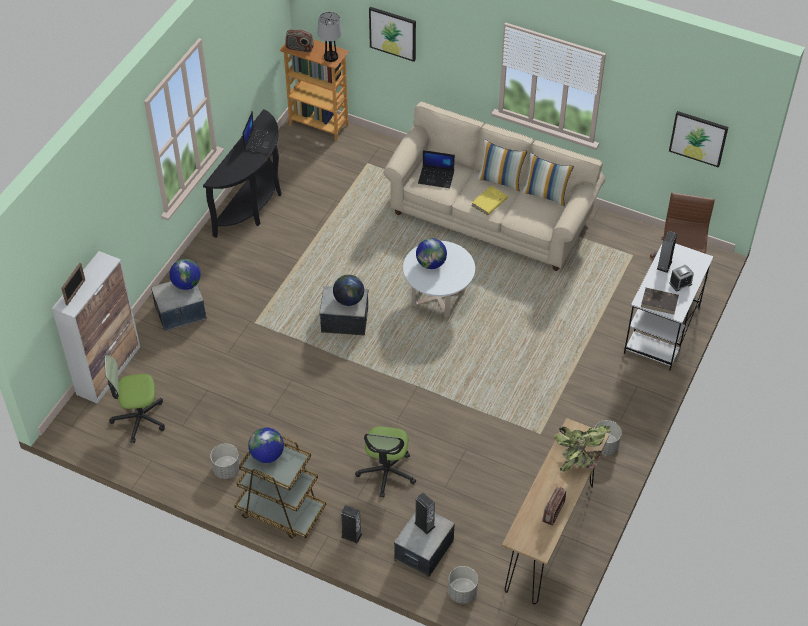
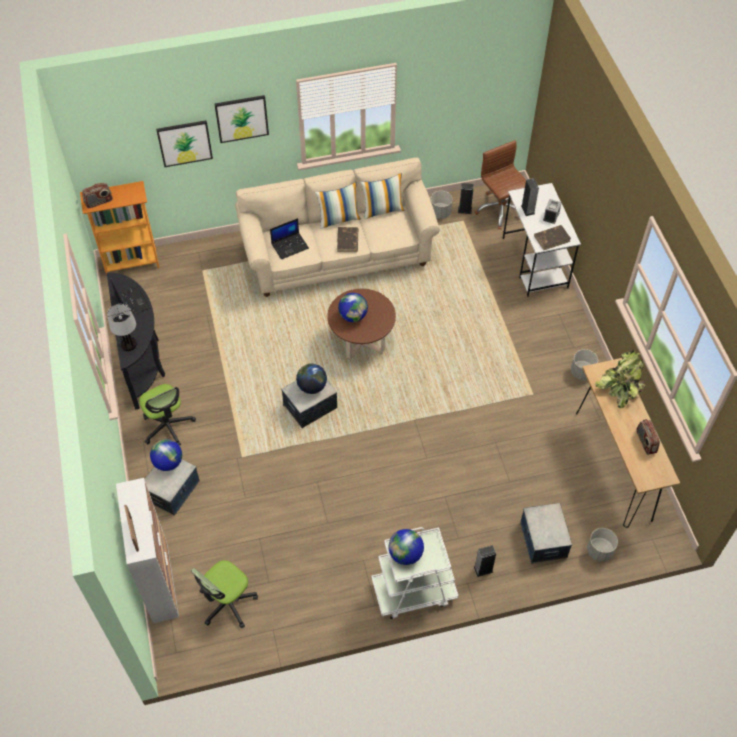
camera: 40 degrees left, 5 degrees up
(227, 469) = (340, 590): grey planter -> grey planter (440, 212)
(280, 511) = (413, 591): brown cart -> white cart
(330, 57) = (133, 194): table lamp -> table lamp (129, 345)
(386, 472) = (459, 502): office chair -> office chair (168, 426)
(424, 525) = (542, 520): speaker -> speaker (464, 210)
(438, 298) = (361, 341): white coffee table -> brown coffee table
(489, 202) = (347, 241): yellow book -> brown book
(698, 138) = (487, 97): picture -> picture (241, 118)

